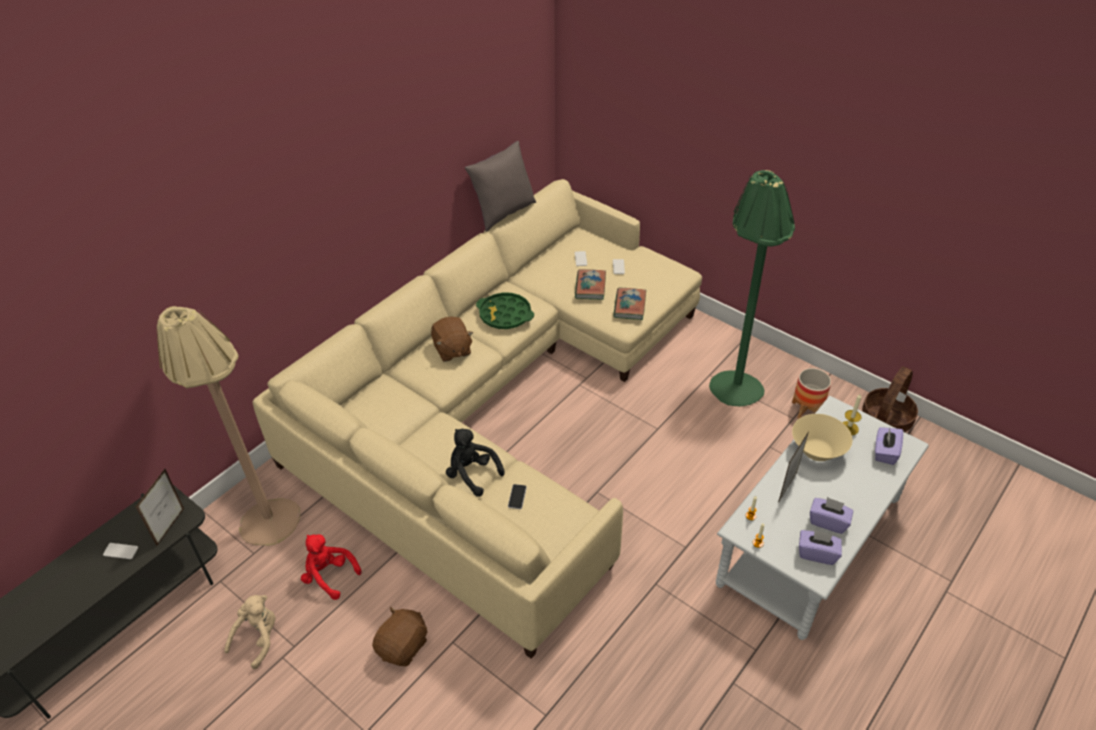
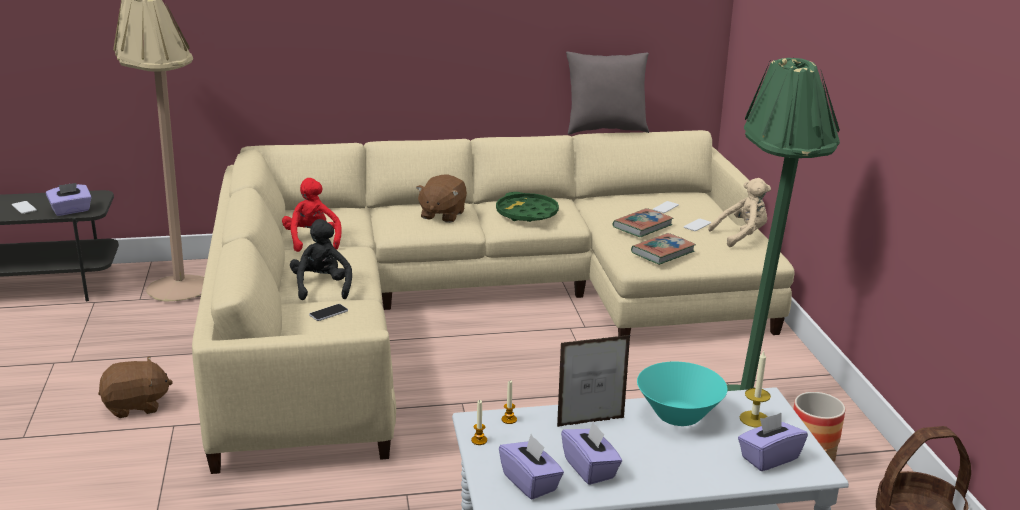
camera: 40 degrees right, 20 degrees down
(170, 527) = (71, 211): picture frame -> purple tissue box
(258, 638) = (59, 344): beige plush toy -> beige plush toy (741, 236)
(329, 576) = (162, 337): red plush toy -> red plush toy (312, 240)
(817, 451) = (678, 416): beige bowl -> turquoise bowl

